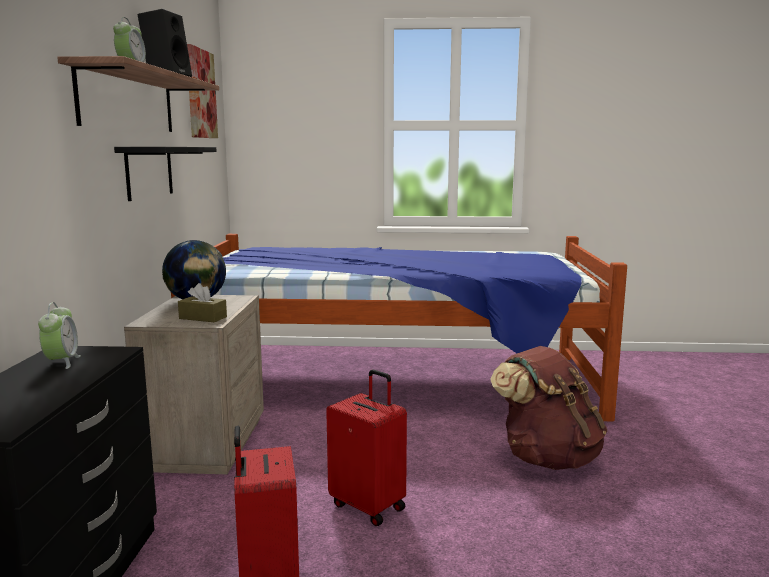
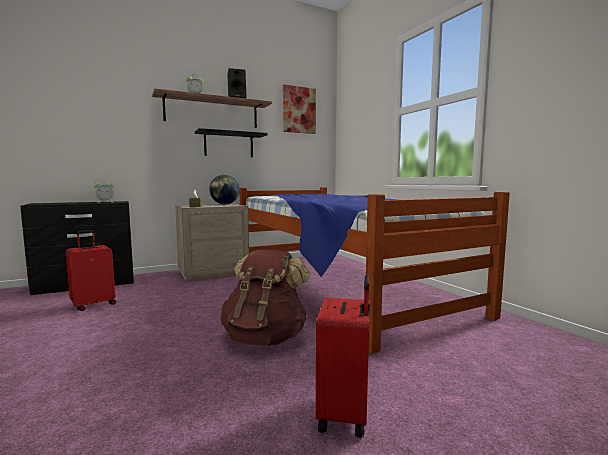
camera: 60 degrees right, 5 degrees down
(369, 506) = (168, 307): red suitcase -> red suitcase (345, 414)

